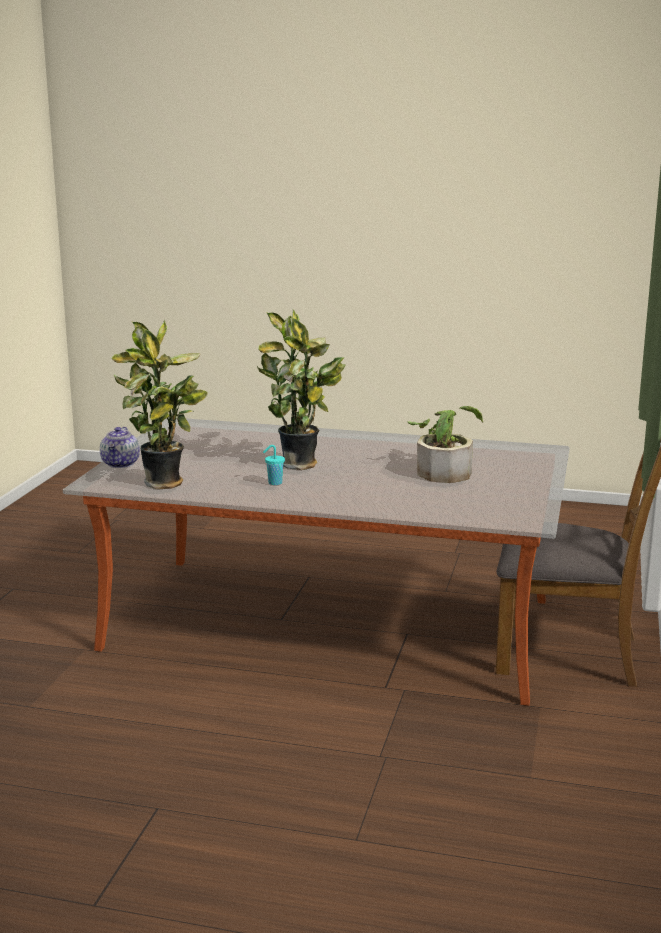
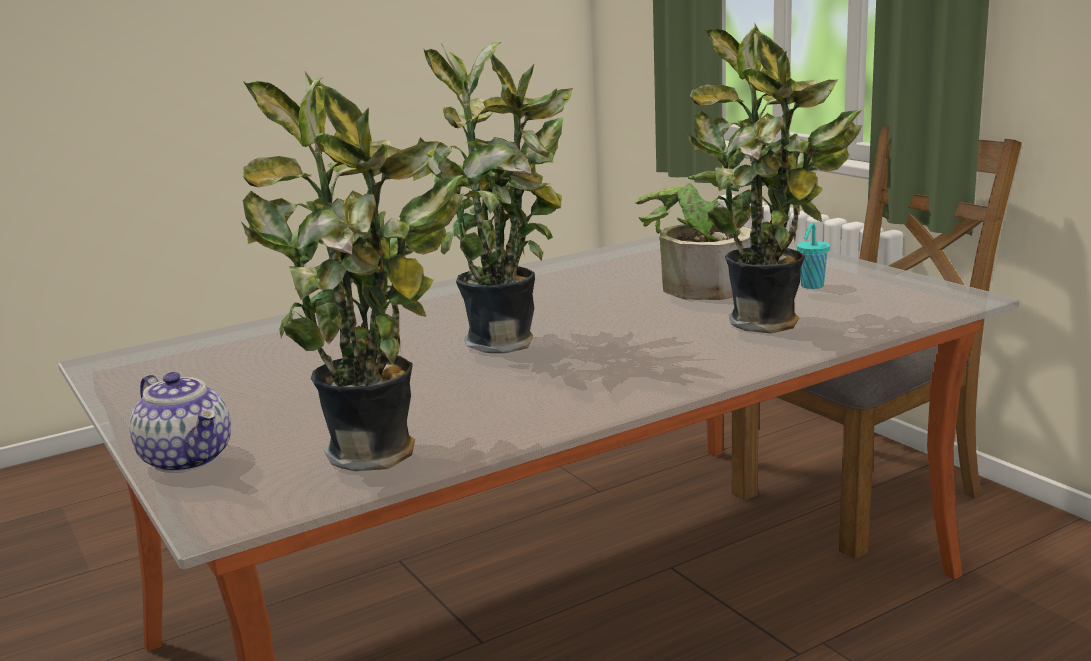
camera: 45 degrees left, 0 degrees up
(274, 483) = (548, 379): turquoise cup -> turquoise cup (811, 286)
(411, 498) = (770, 324): none -> potted plant

